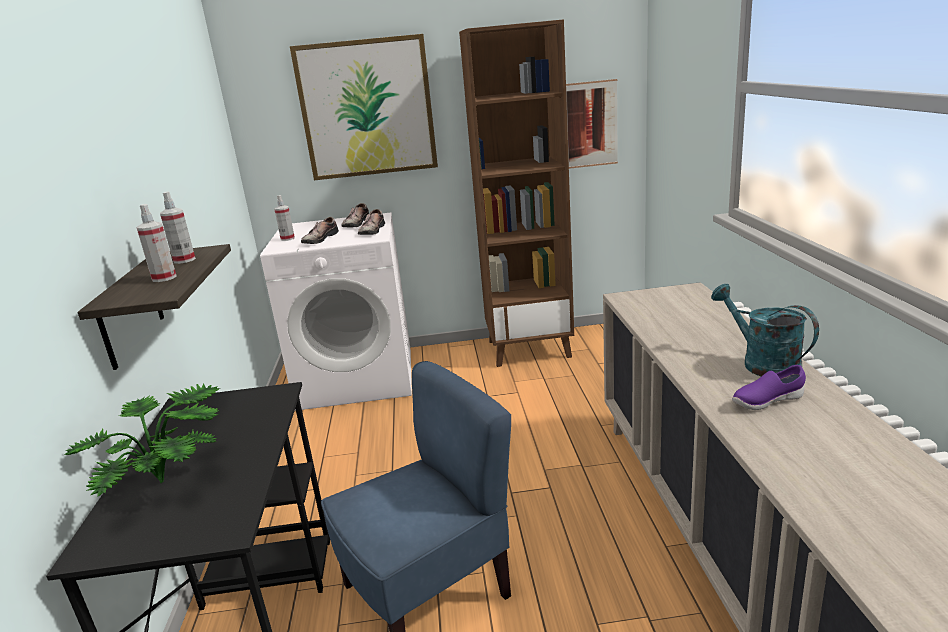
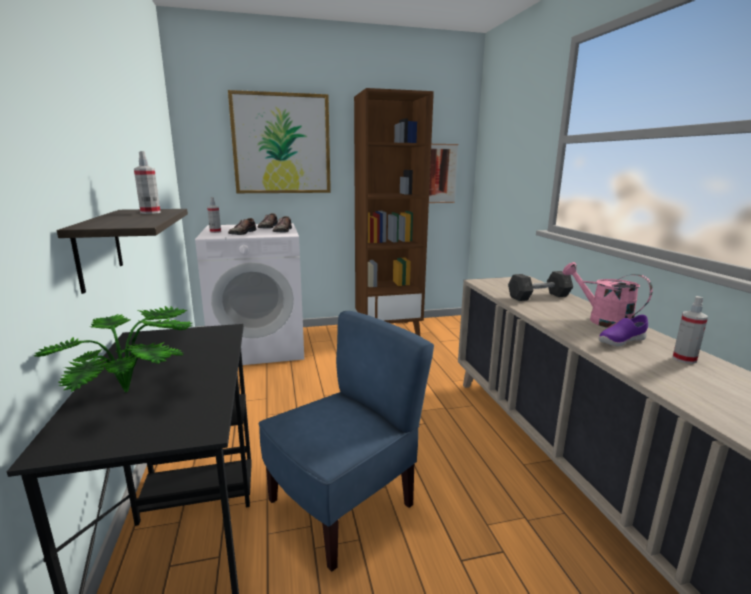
camera: 10 degrees left, 5 degrees down
(164, 278) = (136, 218): spray bottle -> spray bottle (684, 359)
(694, 322) = (539, 296): none -> grey dumbbell
(762, 363) = (602, 320): turquoise watering can -> pink watering can

